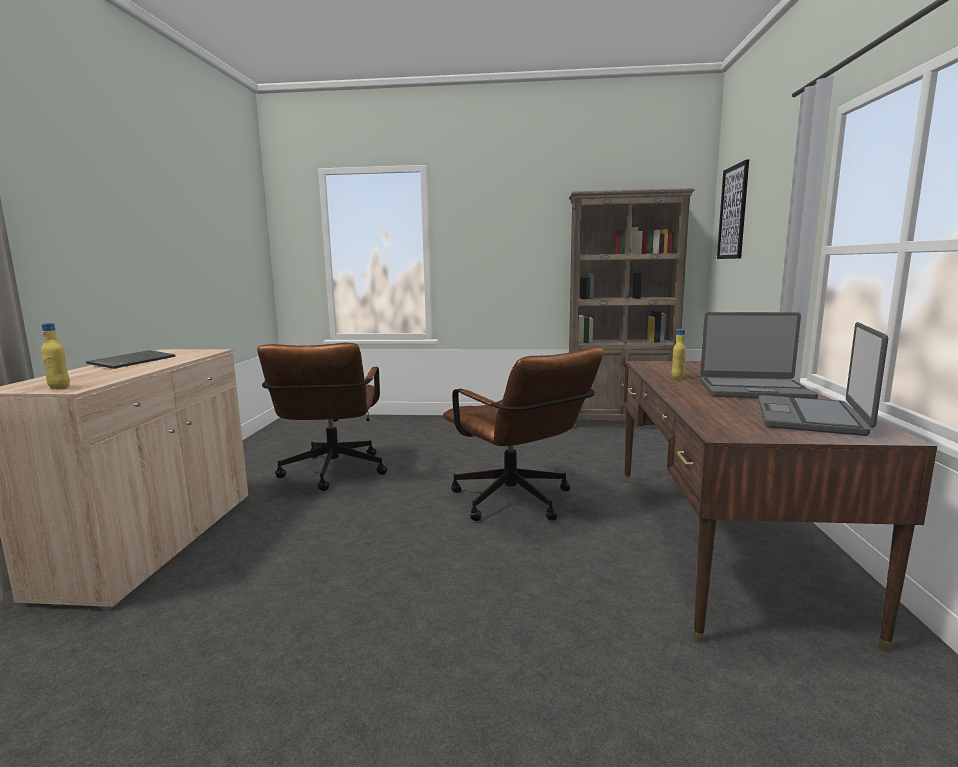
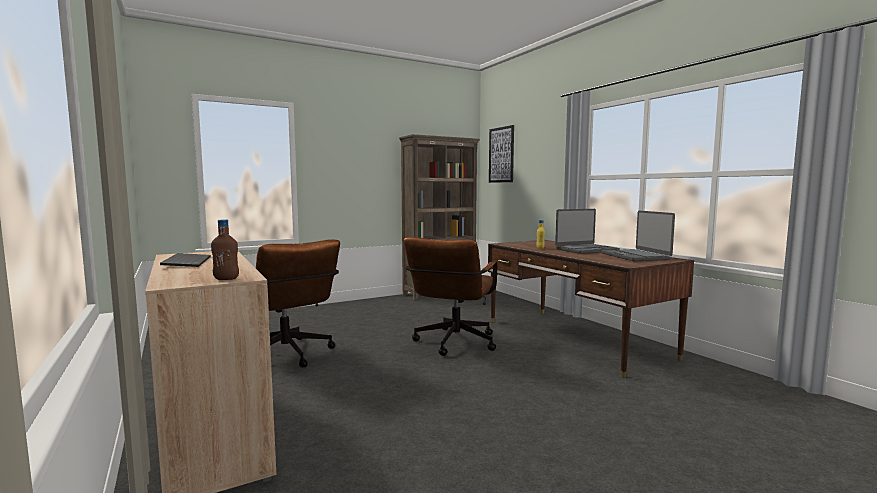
camera: 35 degrees left, 5 degrees down
(59, 387) = (226, 279): yellow bottle -> brown bottle
(518, 503) = (453, 344): brown office chair -> brown office chair turned 90 degrees clockwise

